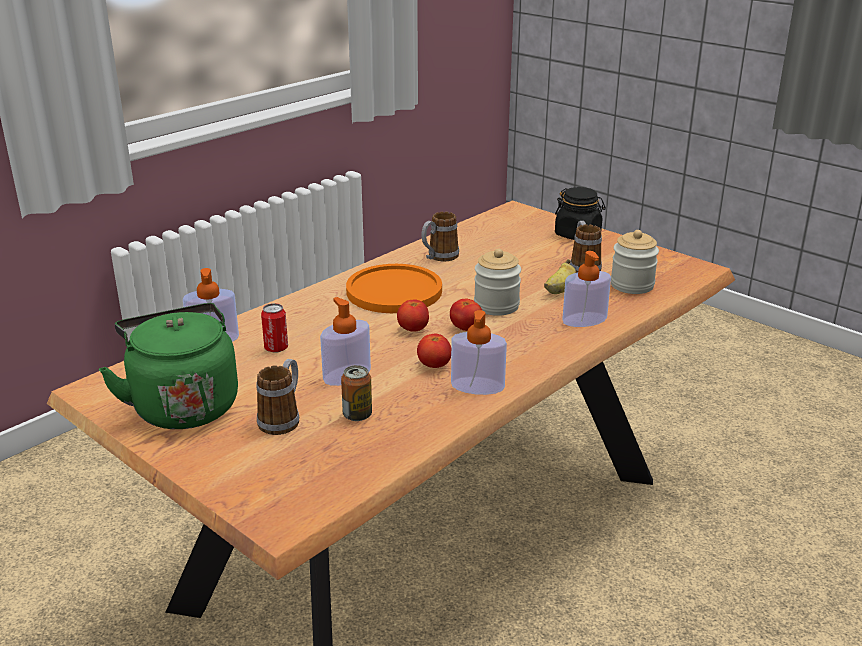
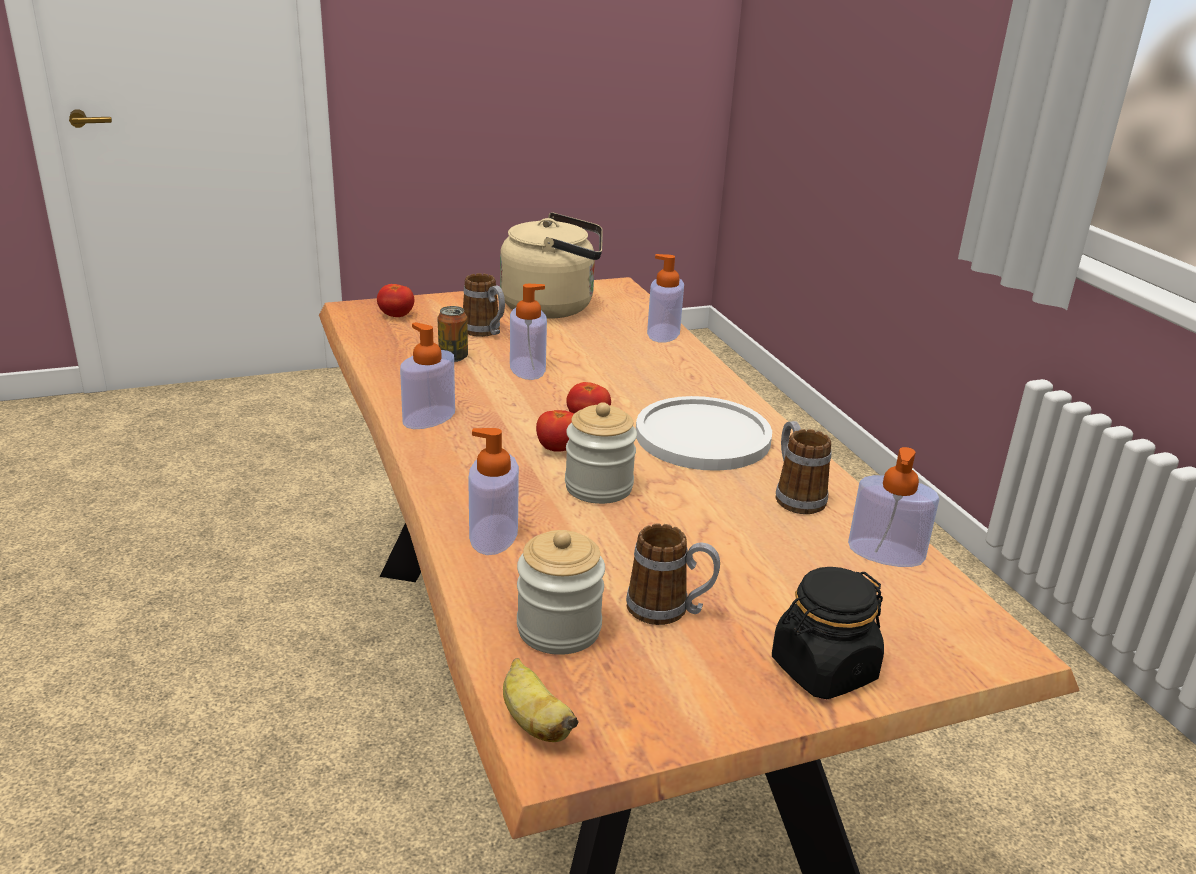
camera: 115 degrees right, 0 degrees up
(183, 405) = (553, 307): green kettle -> beige kettle
(276, 348) = (616, 352): can -> none
(394, 291) = (702, 436): orange plate -> white plate
(434, 365) = (496, 409): tomato -> tomato (396, 316)
(470, 233) = (885, 553): none -> soap dispenser
(559, 290) = (602, 552): banana -> banana (534, 722)

